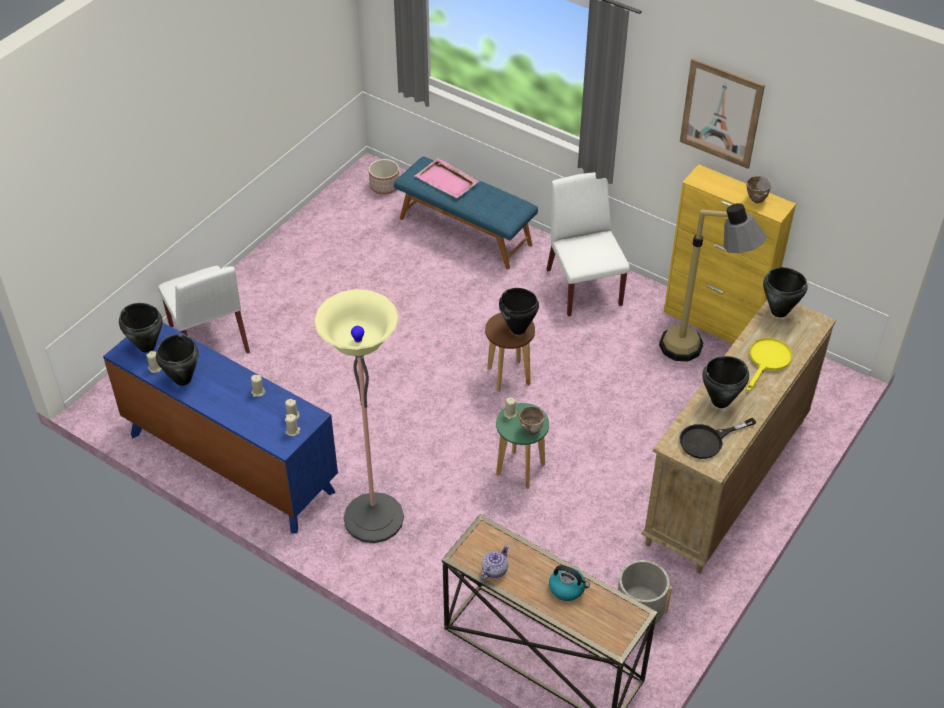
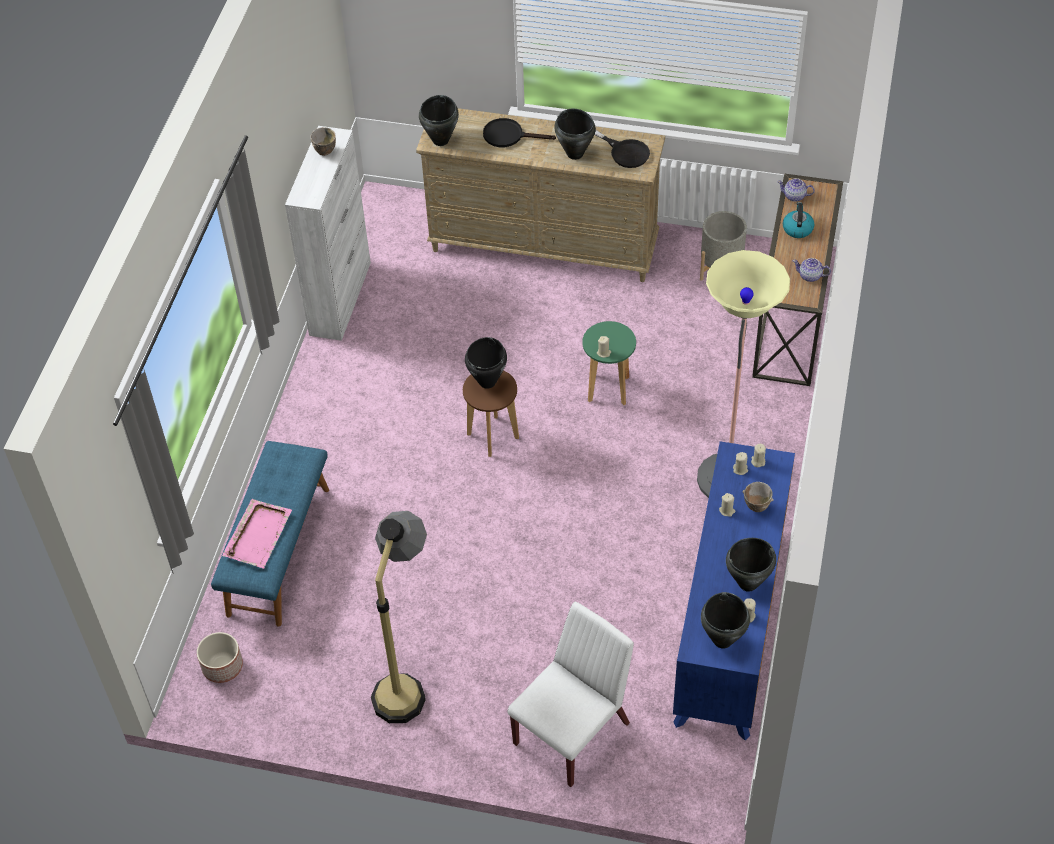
camera: 110 degrees left, 5 degrees up
(532, 429) = (614, 331): bowl -> bowl (755, 507)
(583, 286) = (330, 415): white chair -> none
(616, 606) = (795, 196): none -> teapot
(698, 355) = (392, 300): floor lamp -> floor lamp (407, 678)
(715, 323) = (340, 298): yellow cabinet -> white cabinet
(721, 113) = (275, 140): picture -> none
(767, 361) = (509, 135): yellow frying pan -> black frying pan

